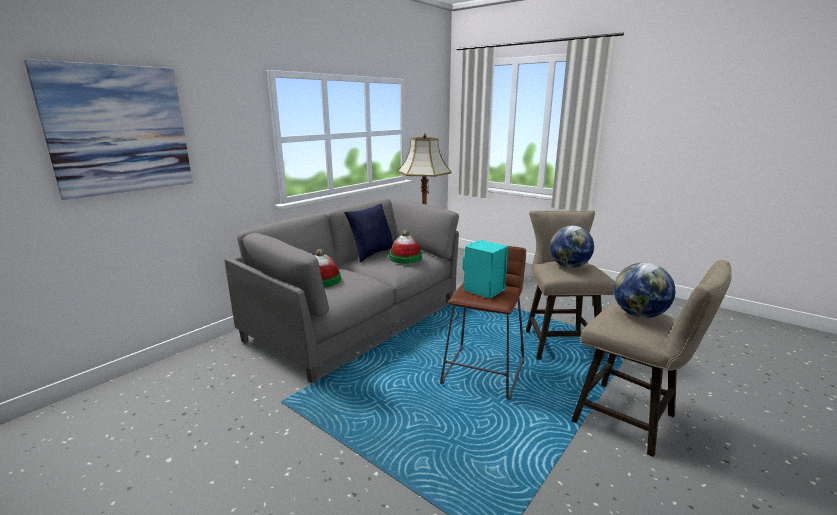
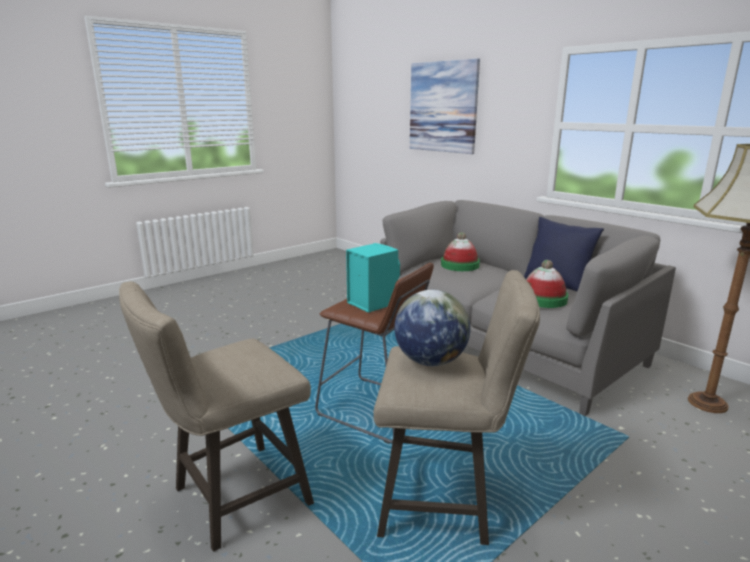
camera: 100 degrees right, 0 degrees up
(638, 315) = (236, 361): globe -> none

